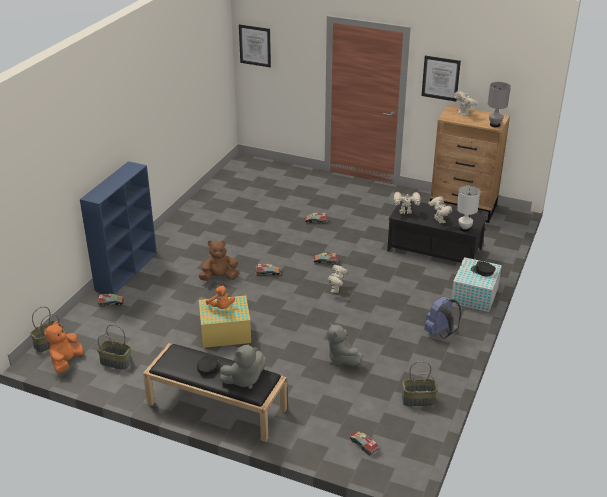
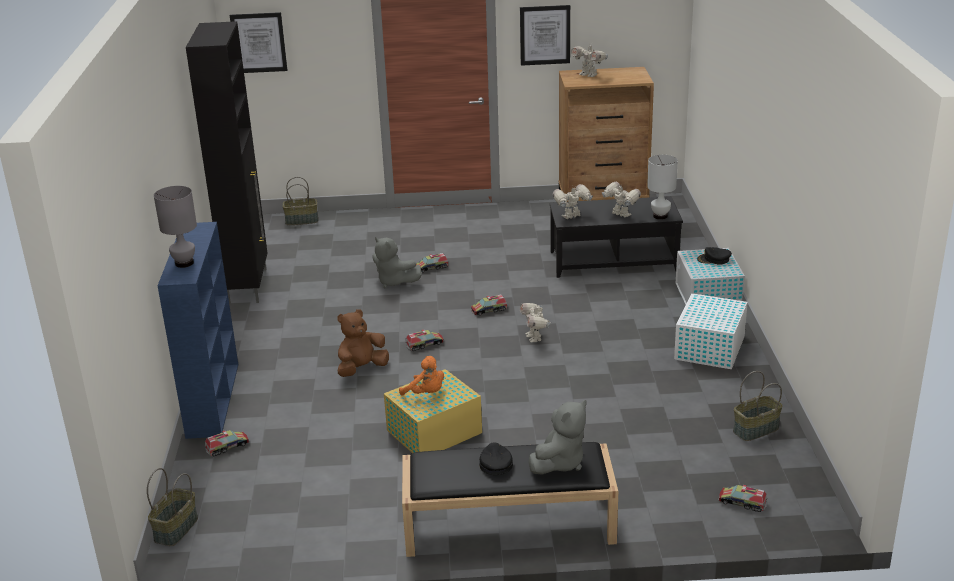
camera: 25 degrees left, 5 degrees down
(66, 362) = (228, 545): orange plush toy -> none
(116, 362) = (308, 519): basket -> basket (302, 220)
(202, 202) = (248, 285): none -> black cabinet
(341, 358) = (618, 414): grey plush toy -> grey plush toy (394, 282)
(440, 333) = (709, 348): blue backpack -> white storage box
(494, 125) = (639, 79): grey table lamp -> grey table lamp (184, 263)

